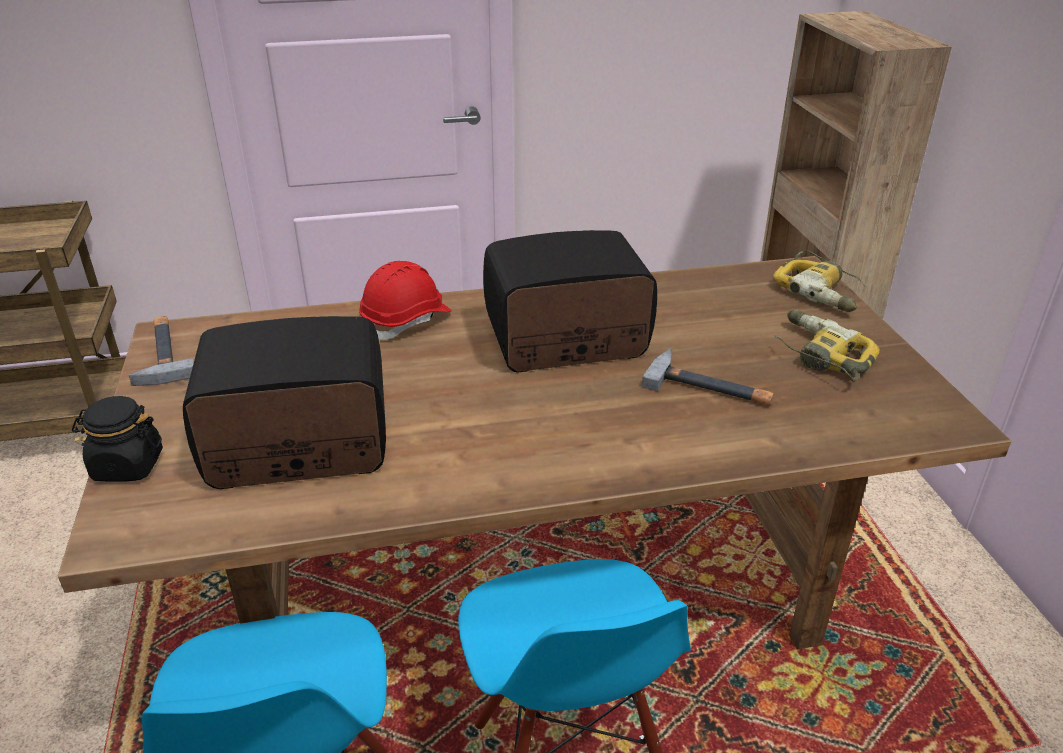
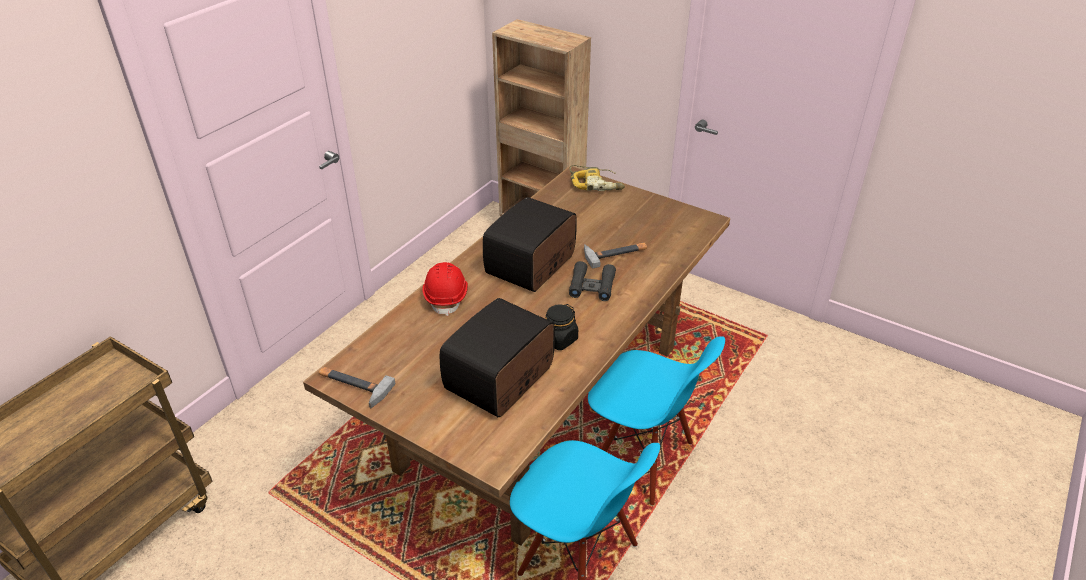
camera: 45 degrees left, 5 degrees up
(127, 466) = (442, 437): black jar -> black jar (559, 339)
(604, 408) = (592, 286): none -> black binoculars
(818, 355) = (633, 216): power drill -> none

